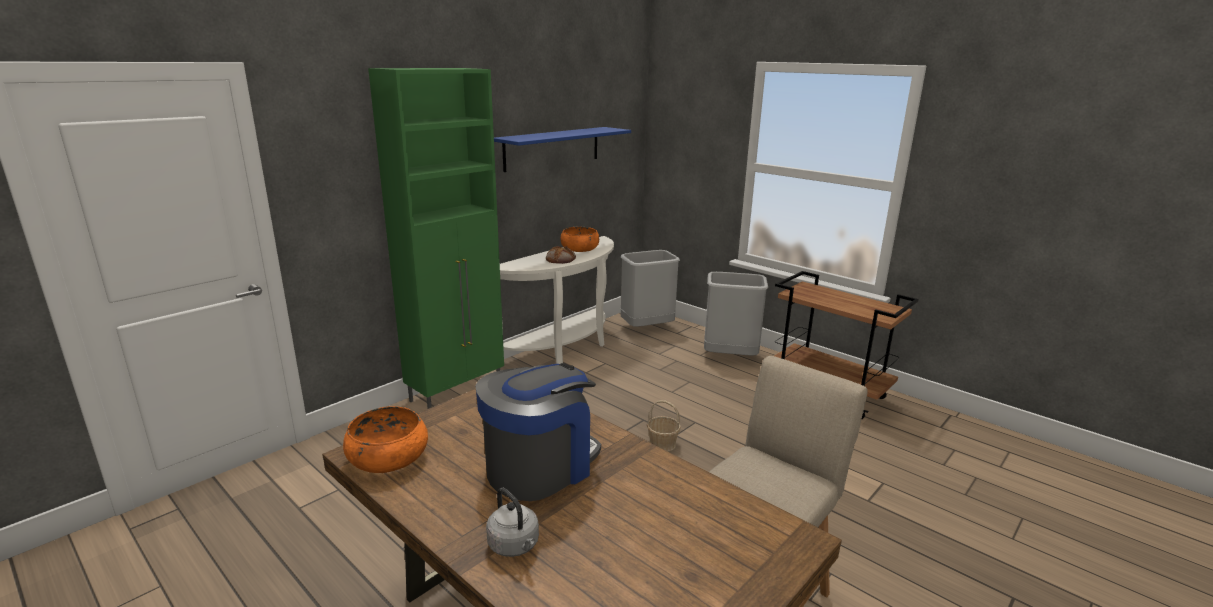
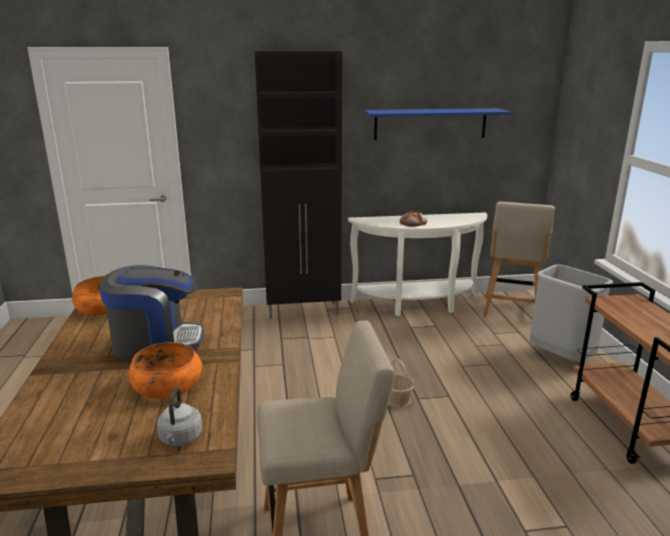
camera: 40 degrees right, 0 degrees up
(458, 392) = (304, 311): green cabinet -> black cabinet
(515, 546) = (71, 375): grey kettle -> grey kettle (180, 439)
(579, 249) = (444, 218): orange bowl -> orange bowl (167, 386)
(647, 329) = (511, 310): grey trash can -> beige chair

